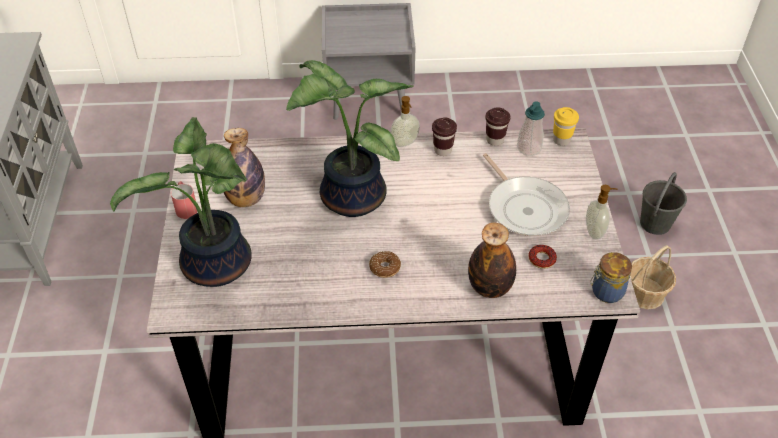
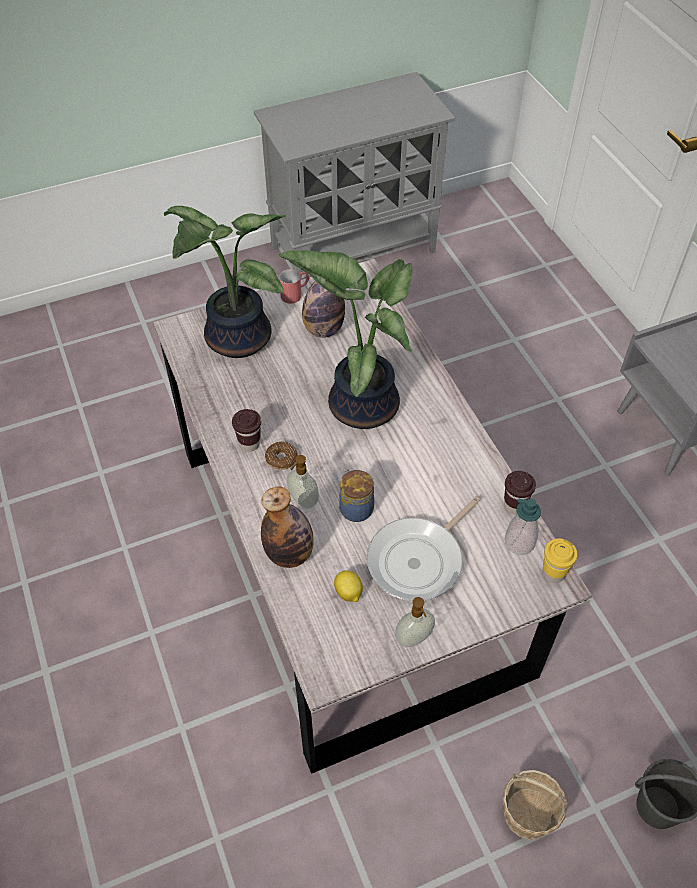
camera: 70 degrees right, 5 degrees up
(405, 143) = (464, 425): soap dispenser -> soap dispenser (302, 501)
(442, 150) = (471, 461): brown cup -> brown cup (249, 443)
(541, 259) = (348, 593): donut -> lemon
(605, 292) = (325, 667): jar -> jar (355, 508)

